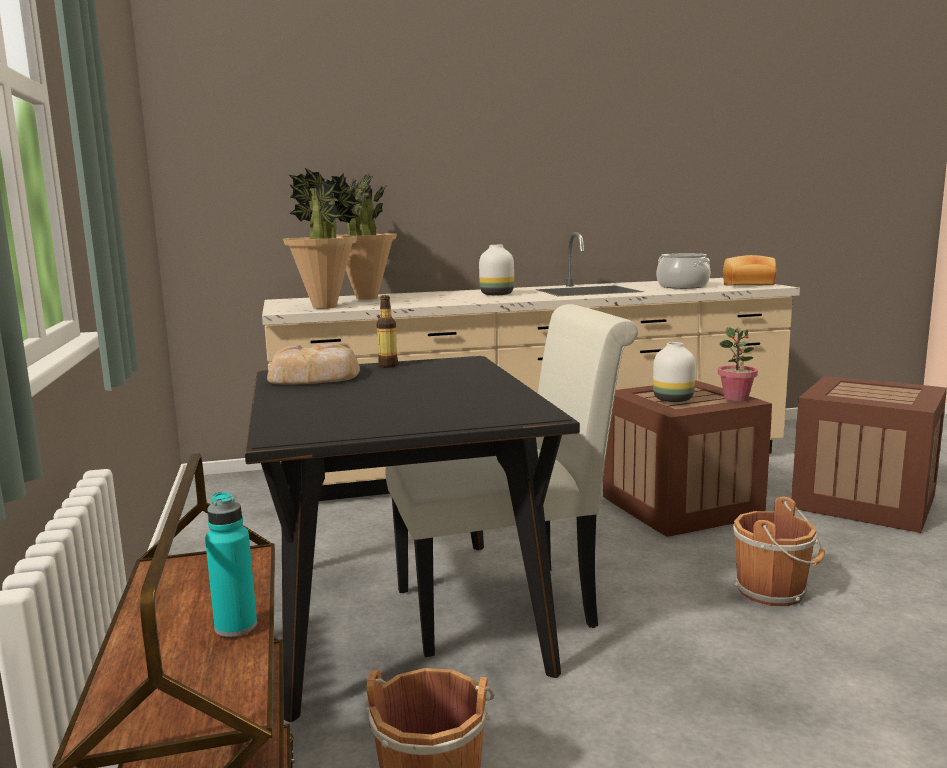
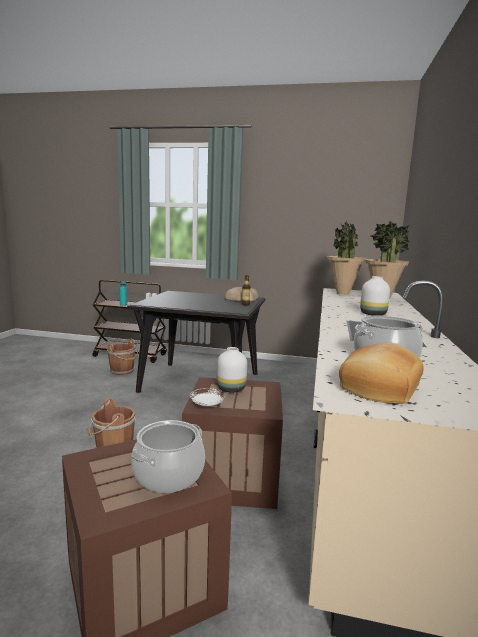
camera: 115 degrees right, 0 degrees up
(508, 606) = (184, 397): white chair -> none
(736, 398) = (207, 406): potted plant -> white plate
(855, 386) = (169, 475): none -> cooking pot

